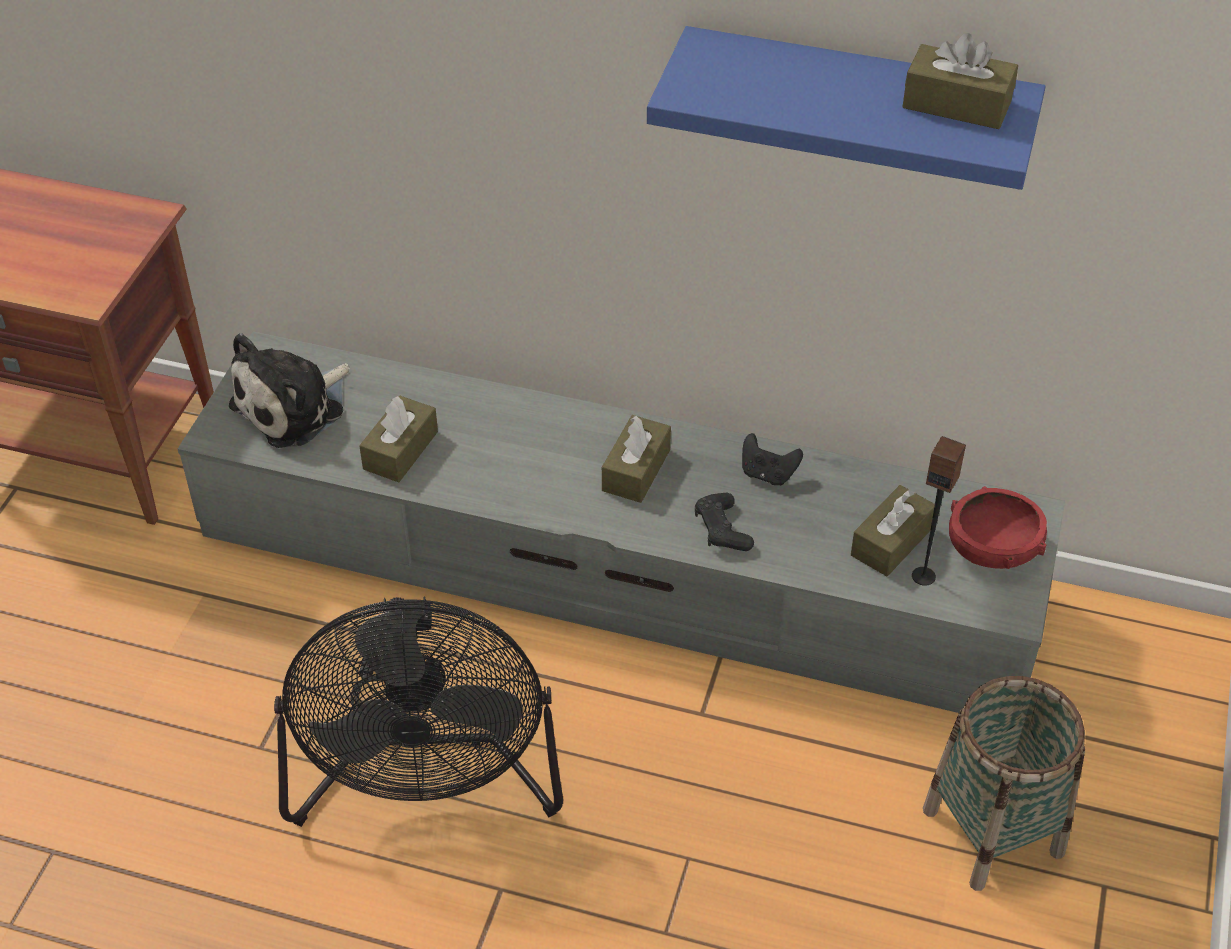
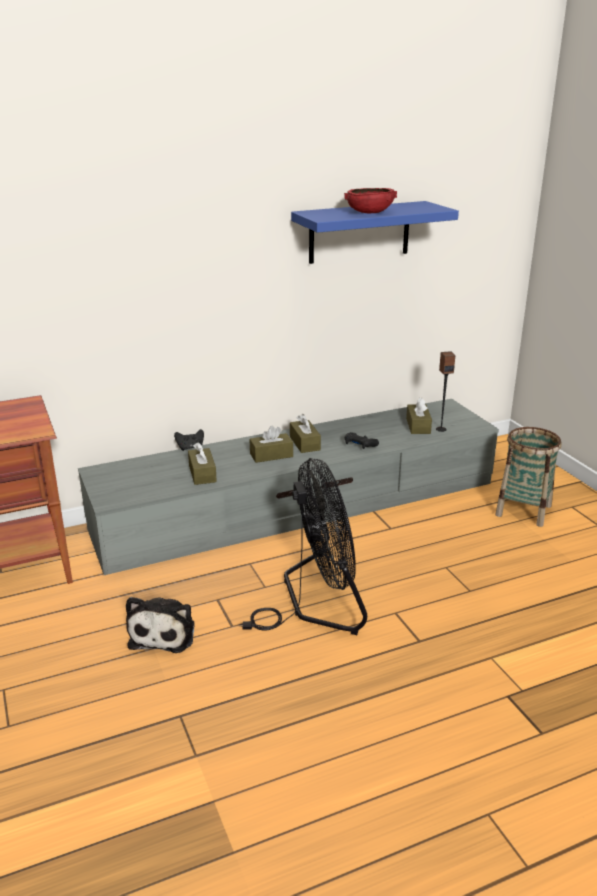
camera: 40 degrees left, 20 degrees down
(294, 407) = (133, 480): plush toy -> plush toy (164, 633)
(417, 773) = (311, 598): black fan -> black fan turned 60 degrees counterclockwise
(767, 474) = (352, 427): black game controller -> black game controller (190, 448)
(956, 104) = (411, 206): brown tissue box -> brown tissue box (271, 455)
(993, 549) = (450, 415): red bowl -> red bowl (370, 212)

